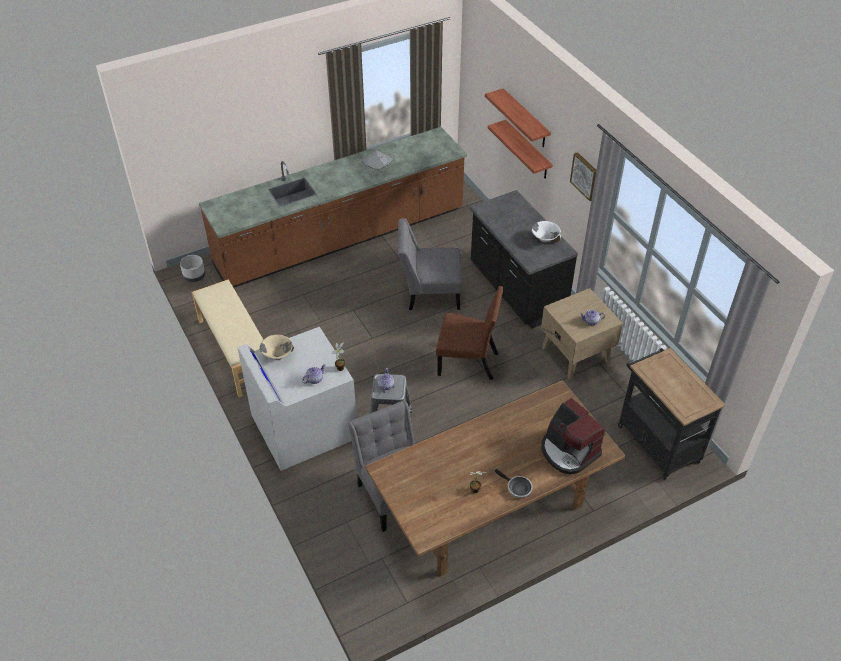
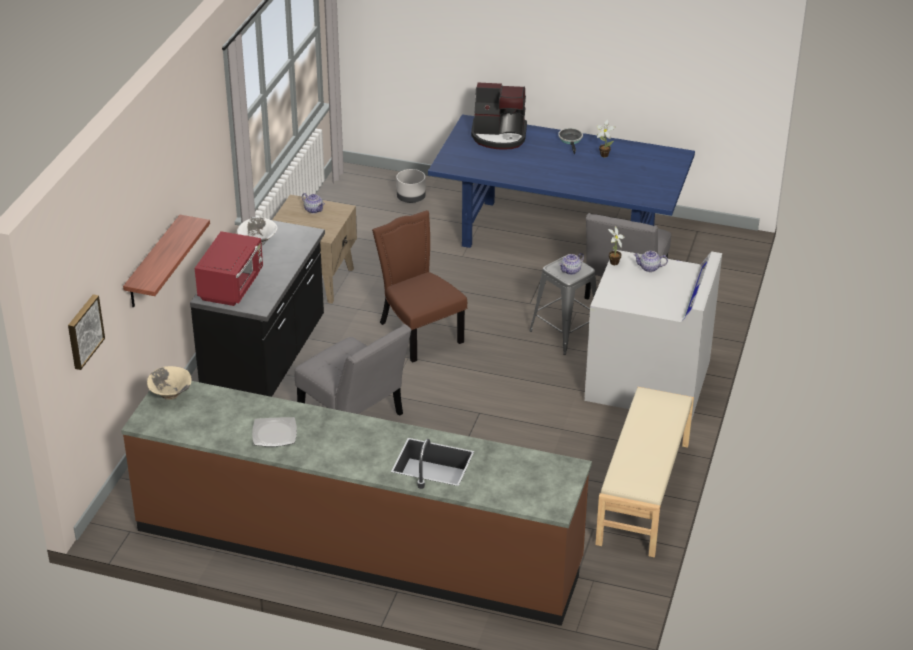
camera: 135 degrees left, 10 degrees down
(194, 277) = (603, 623): grey planter -> grey planter (411, 199)
(278, 355) = (661, 305): beige bowl -> beige bowl (170, 395)
(490, 510) = (560, 238): brown dining table -> blue dining table
(513, 209) = (232, 286): none -> red microwave
(525, 119) = (142, 229): shelf -> none
(568, 451) = (499, 136): coffee machine -> coffee machine turned 90 degrees clockwise
(585, 176) = (207, 150): picture -> picture (83, 331)
(656, 442) = (362, 197): black cart -> none

